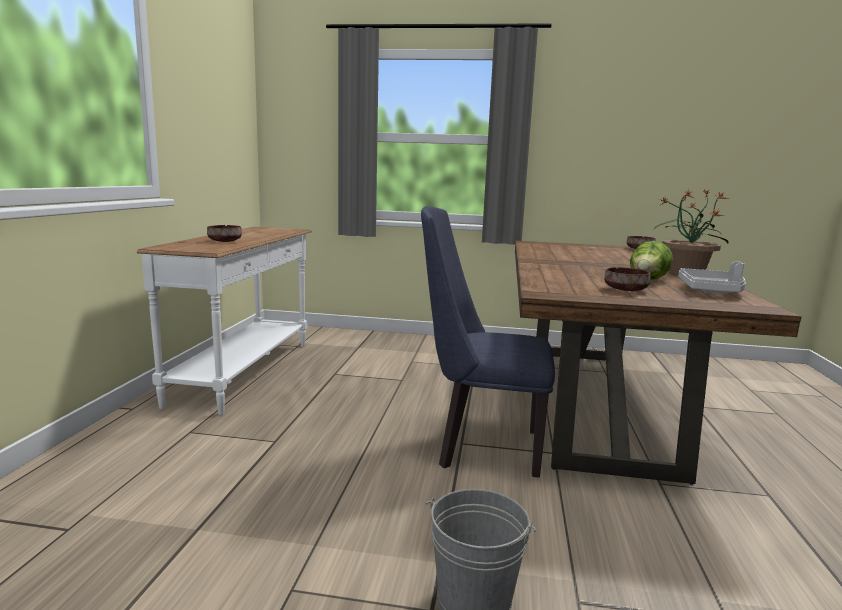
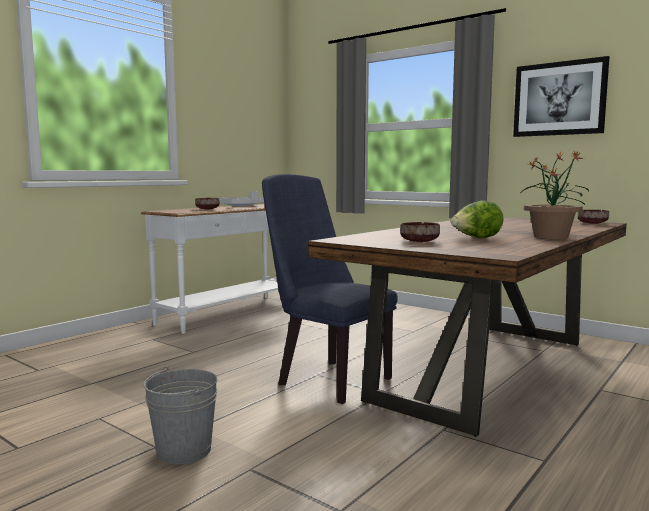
camera: 30 degrees right, 5 degrees down
(595, 125) = (559, 99): none -> picture
(711, 291) = (508, 246): grey tray -> grey tray (242, 206)

